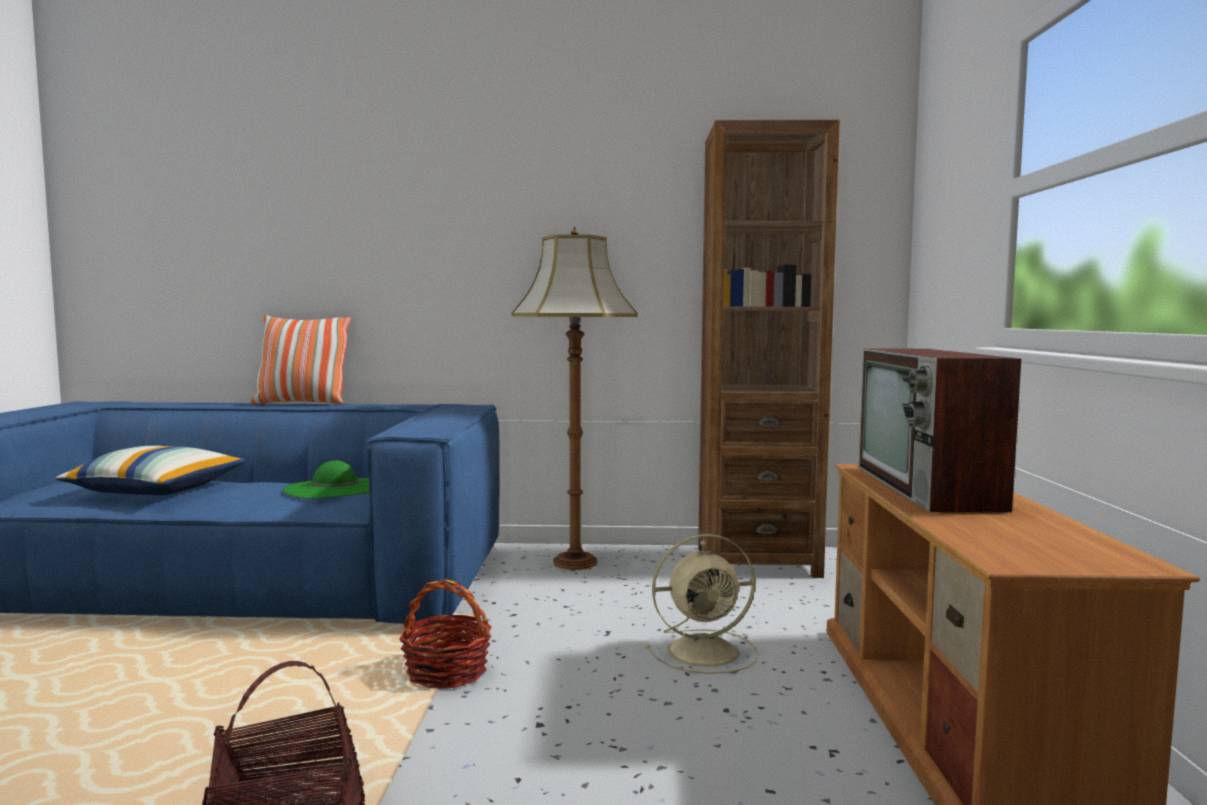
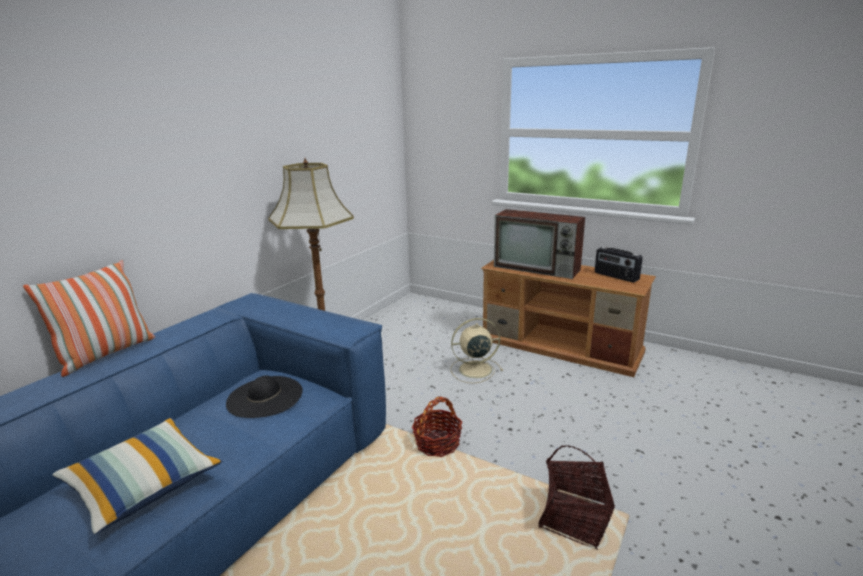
camera: 60 degrees left, 15 degrees up
(334, 488) = (265, 397): green hat -> black hat
(706, 651) = (473, 369): beige fan -> beige fan turned 120 degrees counterclockwise
(757, 562) = (389, 324): brown bookcase -> none
(1055, 540) = (616, 276): none -> radio

